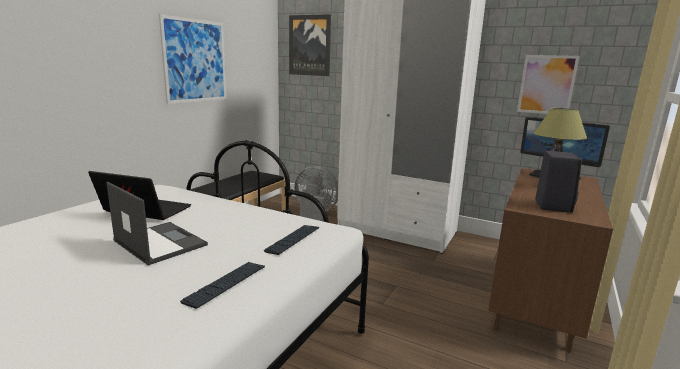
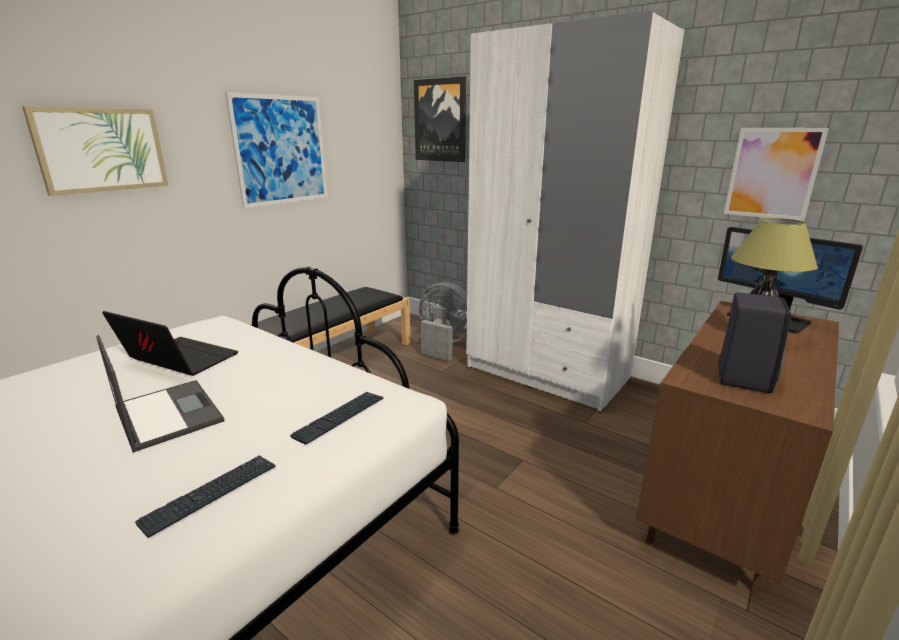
camera: 10 degrees right, 5 degrees up
(68, 51) = (101, 150): none -> picture

